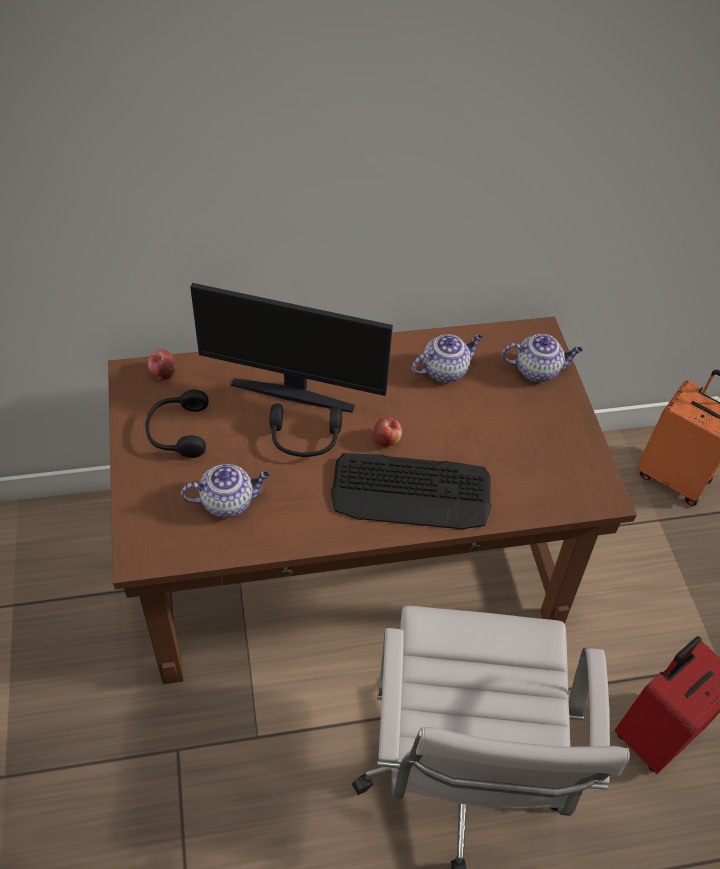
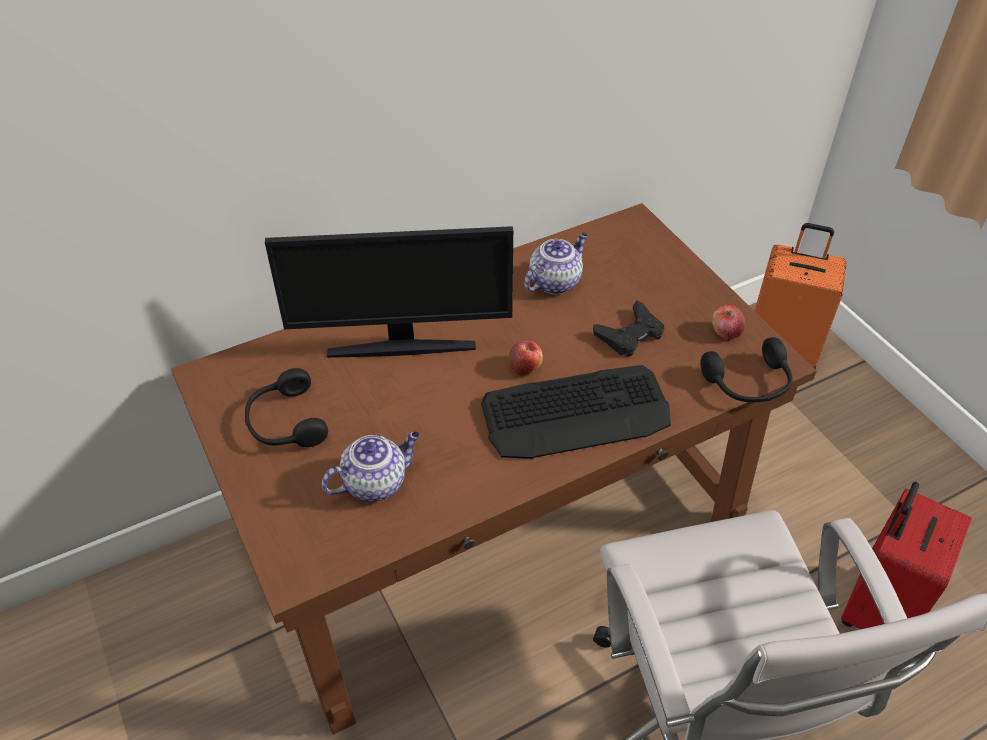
camera: 15 degrees left, 5 degrees down
(163, 373) = (242, 364): apple -> apple (725, 332)
(304, 439) = (435, 391): black headphones -> black headphones (749, 384)
(488, 436) = (630, 334): none -> black game controller
(537, 370) = (649, 257): teapot -> none

